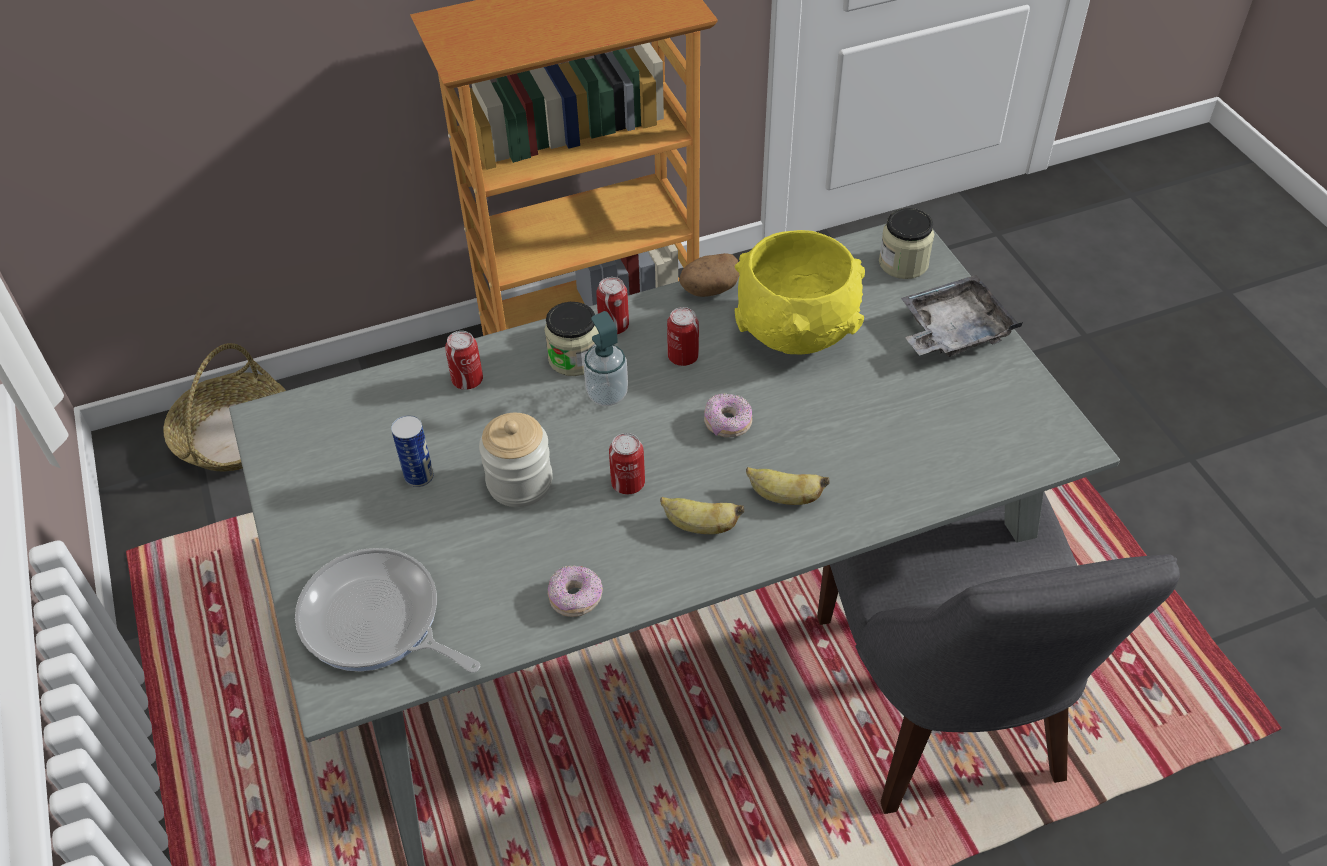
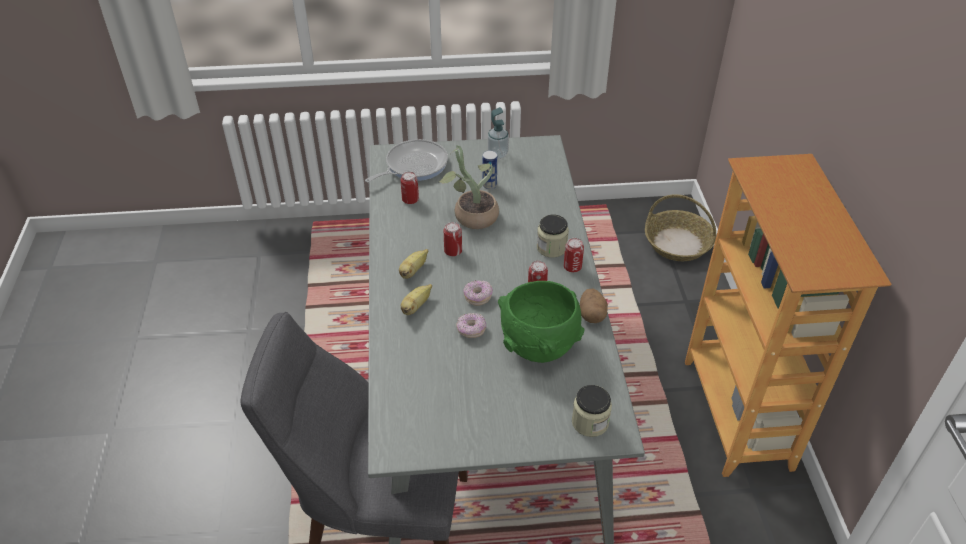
camera: 105 degrees right, 5 degrees down
(467, 380) = (549, 207): can -> can (410, 200)
(519, 482) = (471, 215): jar -> potted plant
(575, 598) = (393, 222): donut -> donut (471, 330)
(607, 394) = (518, 255): soap dispenser -> soap dispenser (497, 154)
(797, 333) = (539, 345): yellow bowl -> green bowl
(953, 331) = (513, 426): grey tray -> none

